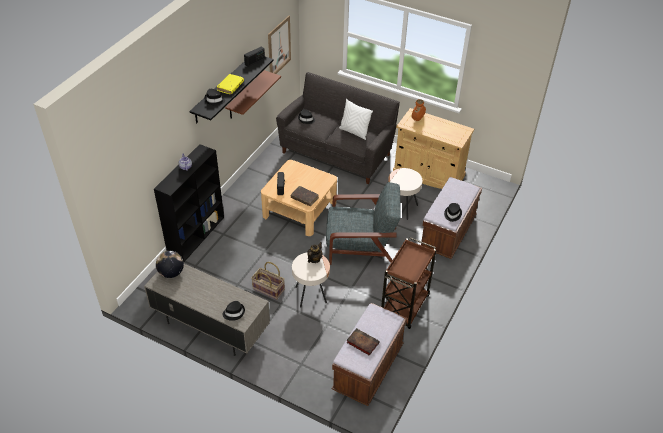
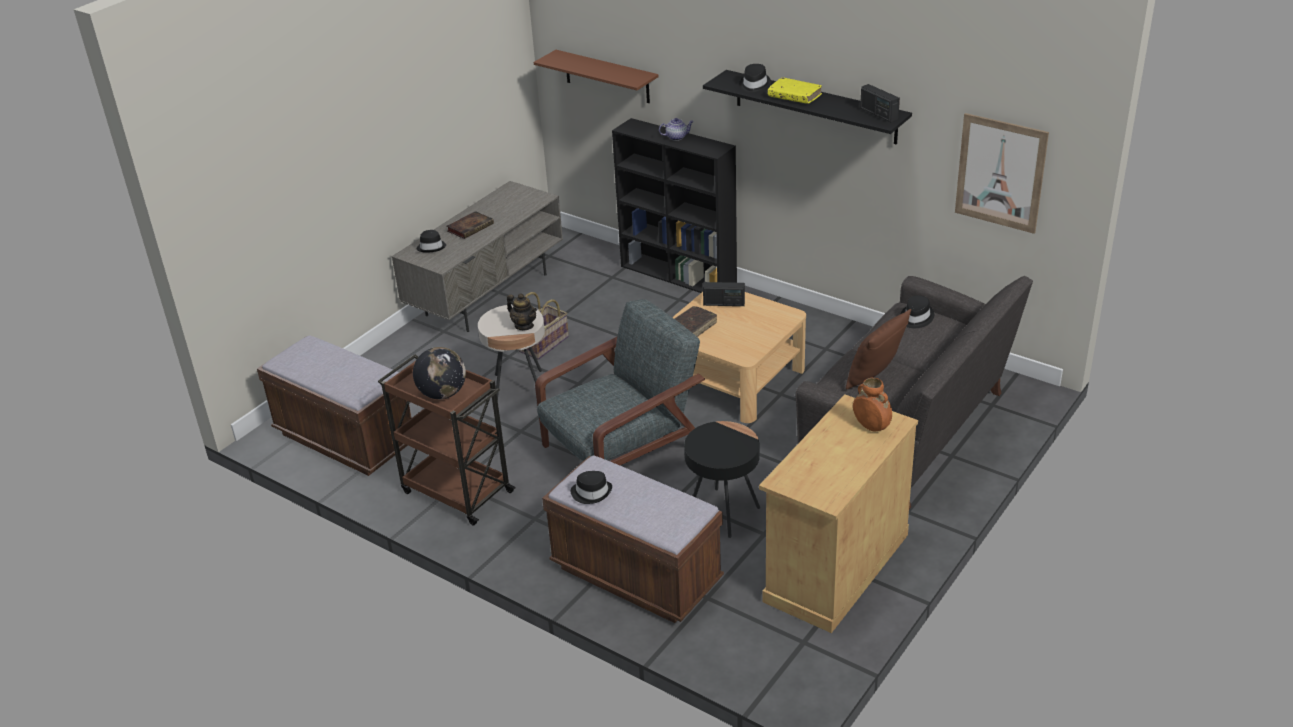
camera: 100 degrees right, 10 degrees down
(171, 273) = (526, 198): globe -> globe (443, 394)
(245, 95) = (873, 175): brown shelf -> brown shelf (607, 76)
(354, 132) = (874, 377): white pillow -> brown pillow
(361, 245) = (623, 448): grey armchair -> grey armchair turned 135 degrees counterclockwise
(362, 342) = (326, 359): book -> book (471, 227)
(402, 208) = (723, 512): beige side table -> black side table

